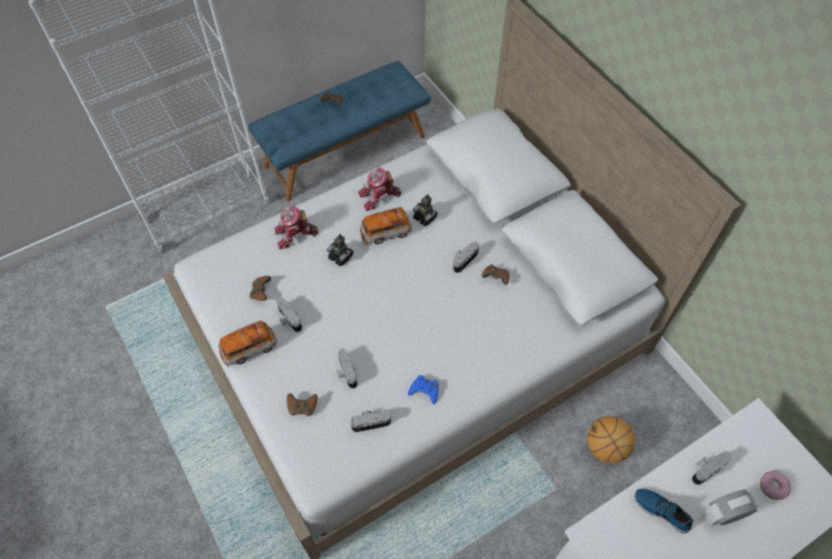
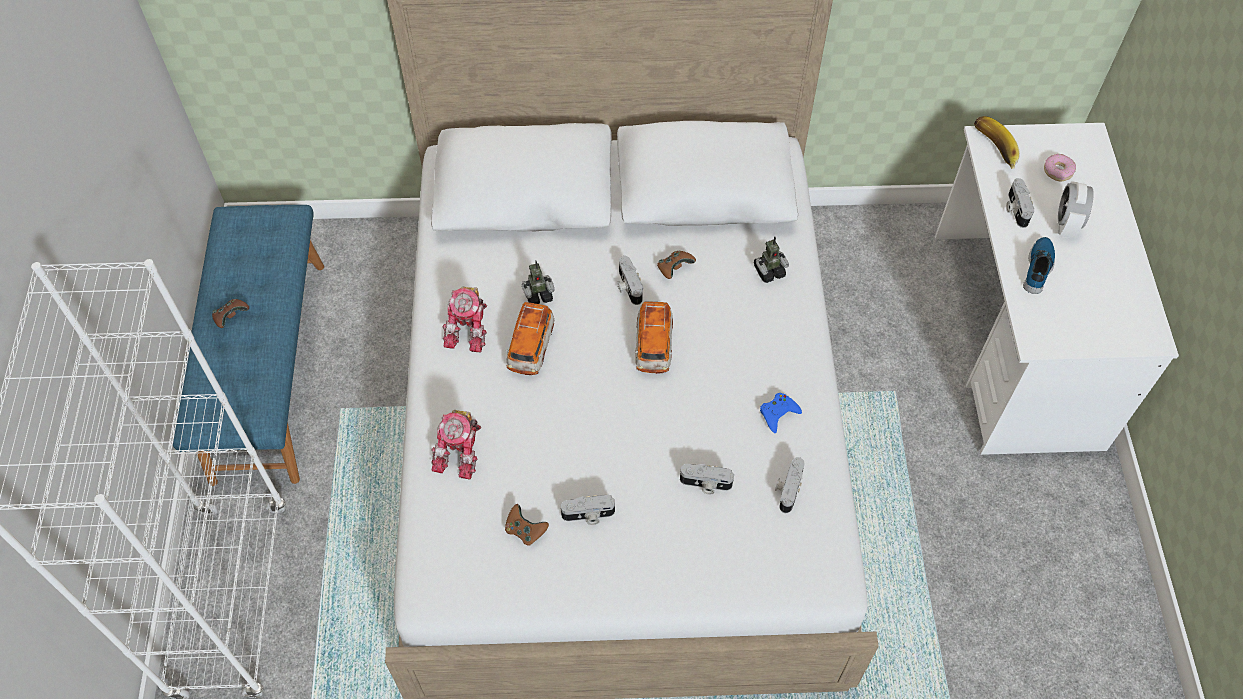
camera: 60 degrees left, 0 degrees up
(249, 349) = (604, 581): toy car -> toy car (653, 346)
(302, 407) = (725, 554): brown game controller -> none
(341, 257) = (533, 413): toy robot -> toy robot (769, 271)
(605, 447) = (874, 319): basketball -> none
(662, 510) = (1039, 268): shoe -> shoe turned 135 degrees clockwise
(751, 427) = (992, 150): none -> banana

